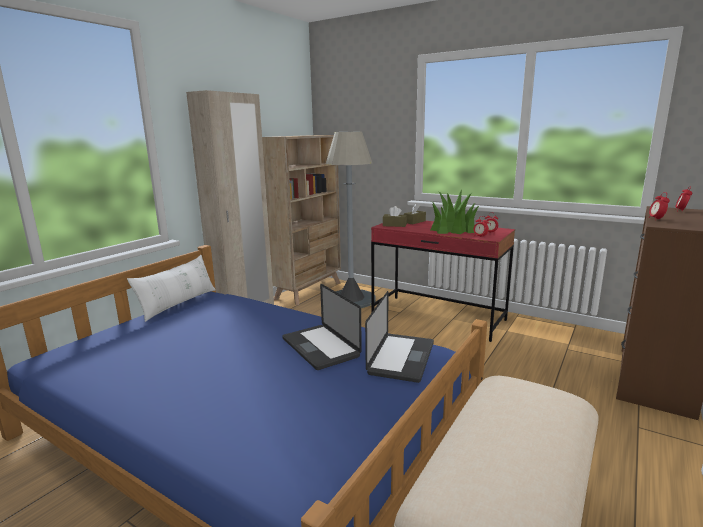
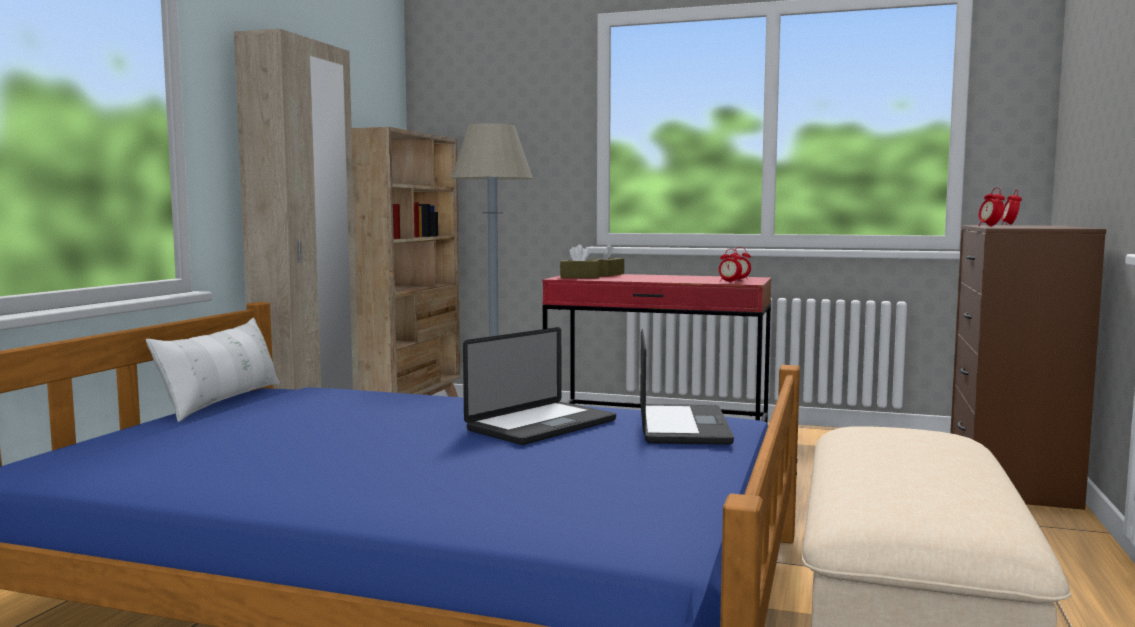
camera: 15 degrees left, 10 degrees down
(320, 347) = (542, 425): laptop -> laptop turned 90 degrees counterclockwise
(452, 229) = (678, 278): potted plant -> none

